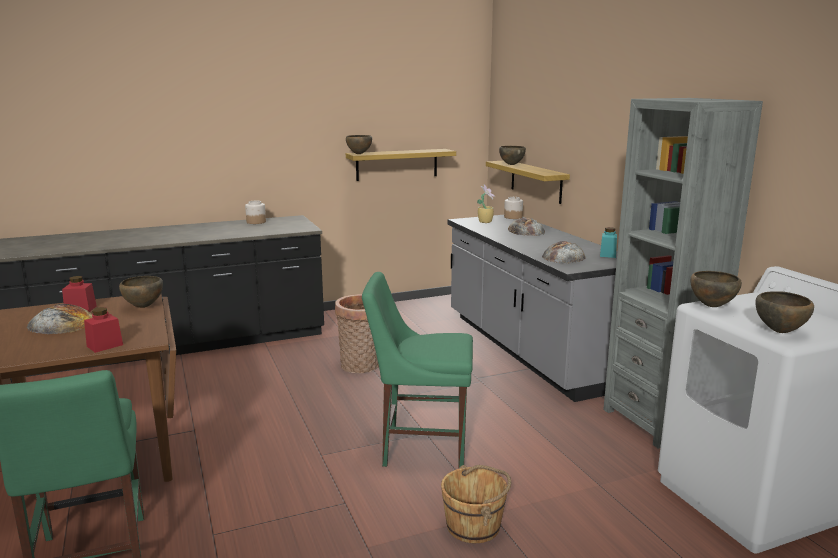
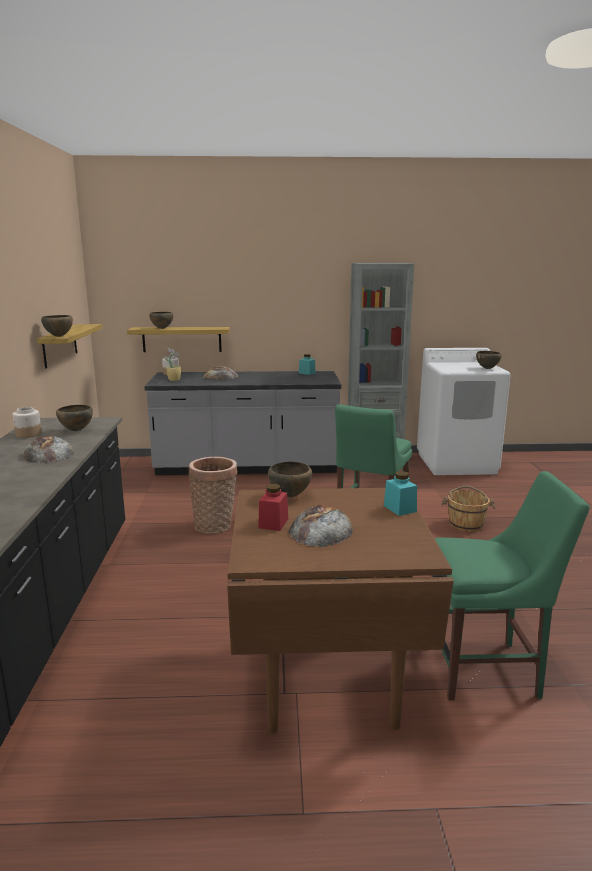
camera: 70 degrees left, 0 degrees up
(105, 345) = (400, 508): red jar -> turquoise jar
(563, 257) = (301, 379): bread -> bread (48, 454)
(711, 306) = (449, 369): brown bowl -> brown bowl (76, 430)

